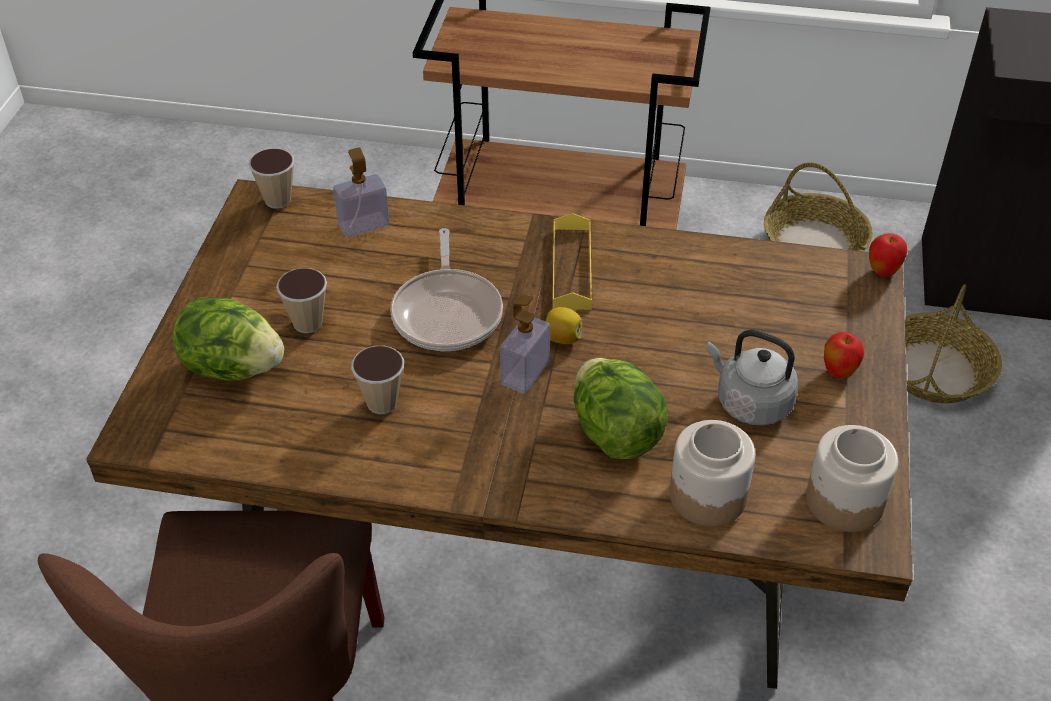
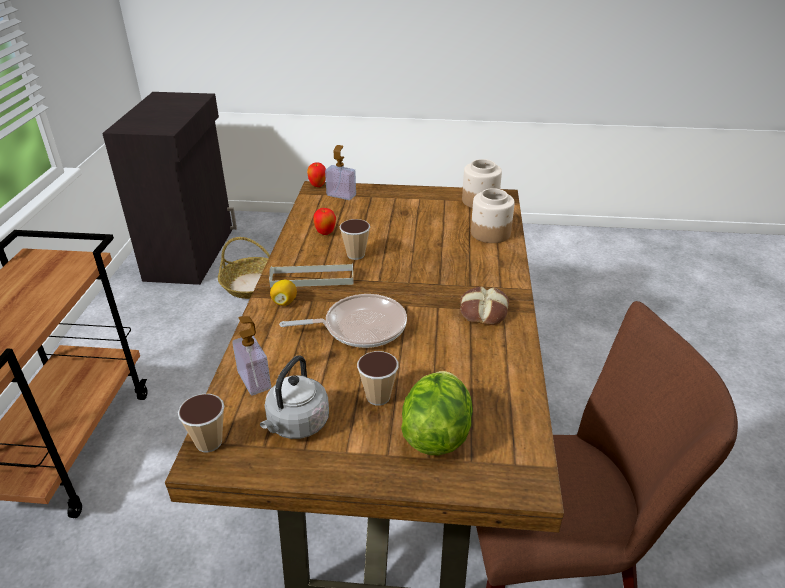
camera: 95 degrees left, 10 degrees down
(382, 403) = (454, 348): cup -> cup (356, 255)
(462, 446) = (483, 311): none -> bread
(525, 373) = (414, 291): soap dispenser -> soap dispenser (341, 195)
(562, 338) = (380, 279): lemon -> lemon (284, 302)
(571, 267) = (312, 278): yellow tray -> grey tray
(615, 433) = (455, 259): lettuce -> none
(749, 402) = (422, 222): grey kettle -> grey kettle (296, 425)
(813, 243) = (132, 321): basket -> none
(838, 373) = (395, 199): apple -> apple (325, 233)

